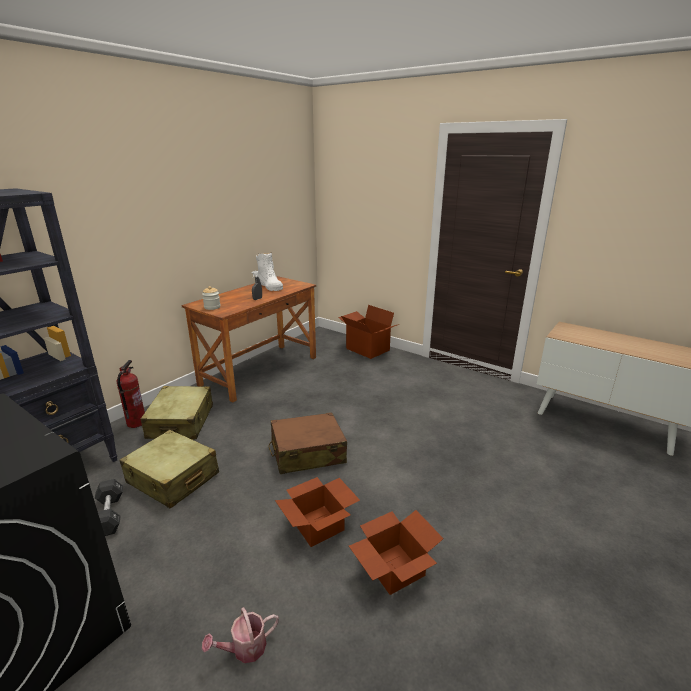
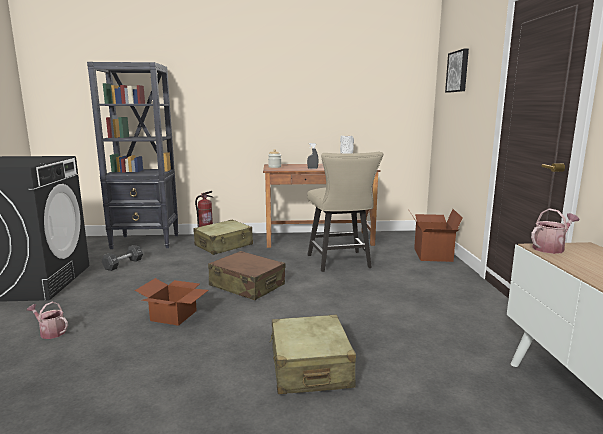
camera: 50 degrees right, 10 degrees down
(173, 478) = (169, 264): beige suitcase -> beige suitcase (310, 368)
(327, 388) = (341, 263): none -> beige chair
(361, 180) = (458, 71): none -> picture
(393, 568) = (156, 355): cardboard box -> none
(563, 334) = (551, 248): none -> watering can

